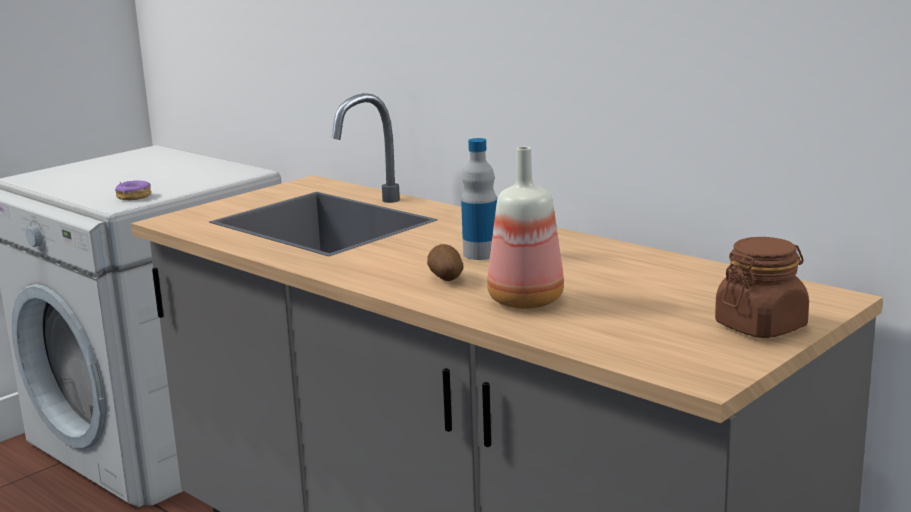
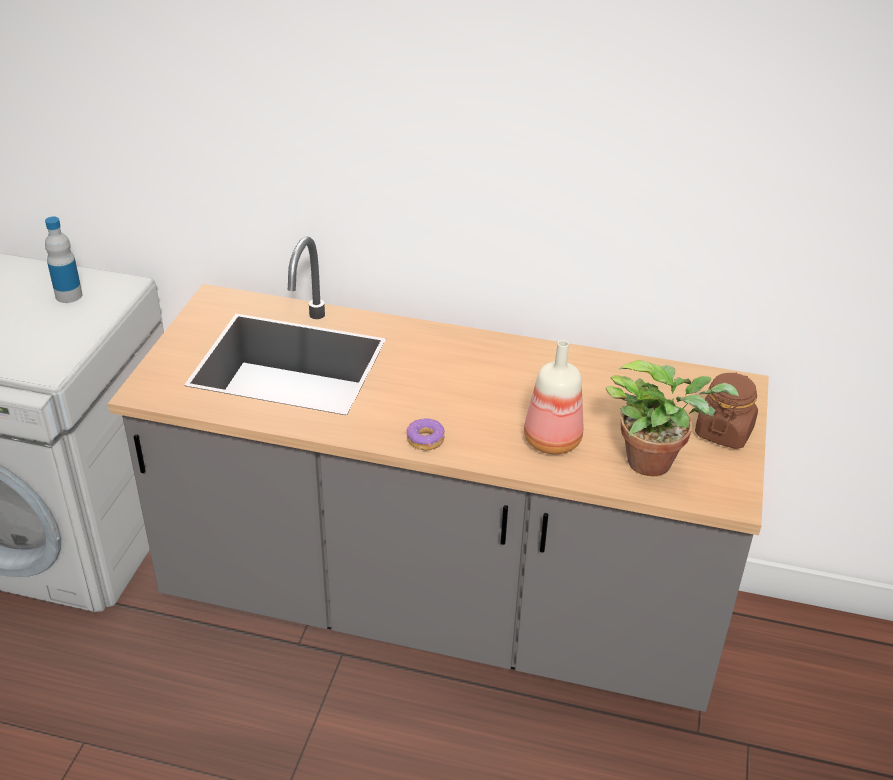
camera: 30 degrees left, 20 degrees up
(133, 197) = (51, 353): donut -> donut (425, 440)
(445, 279) = (469, 426): potato -> none
(480, 254) = (466, 384): bottle -> bottle (69, 295)
(635, 333) = (655, 462): none -> potted plant

